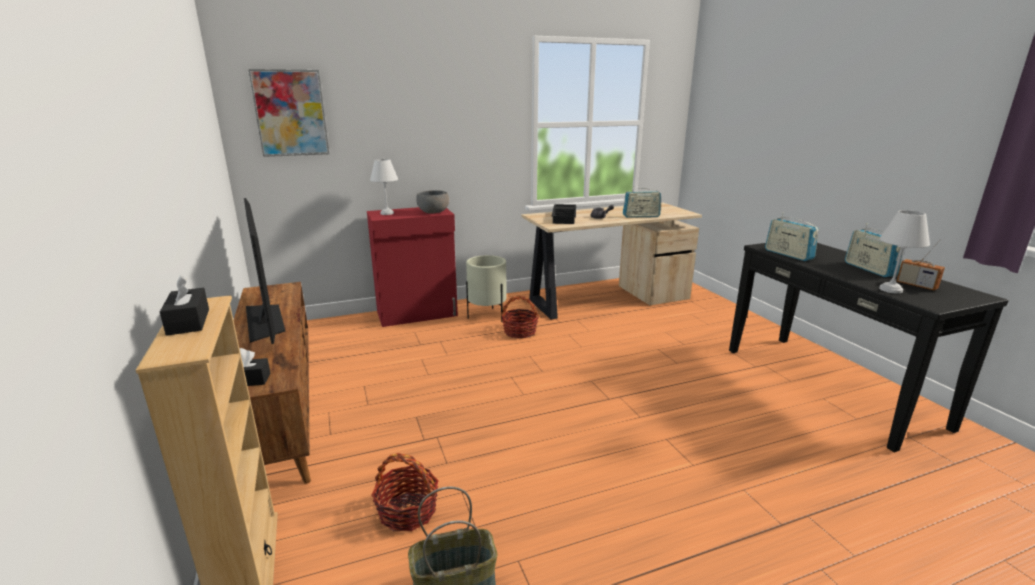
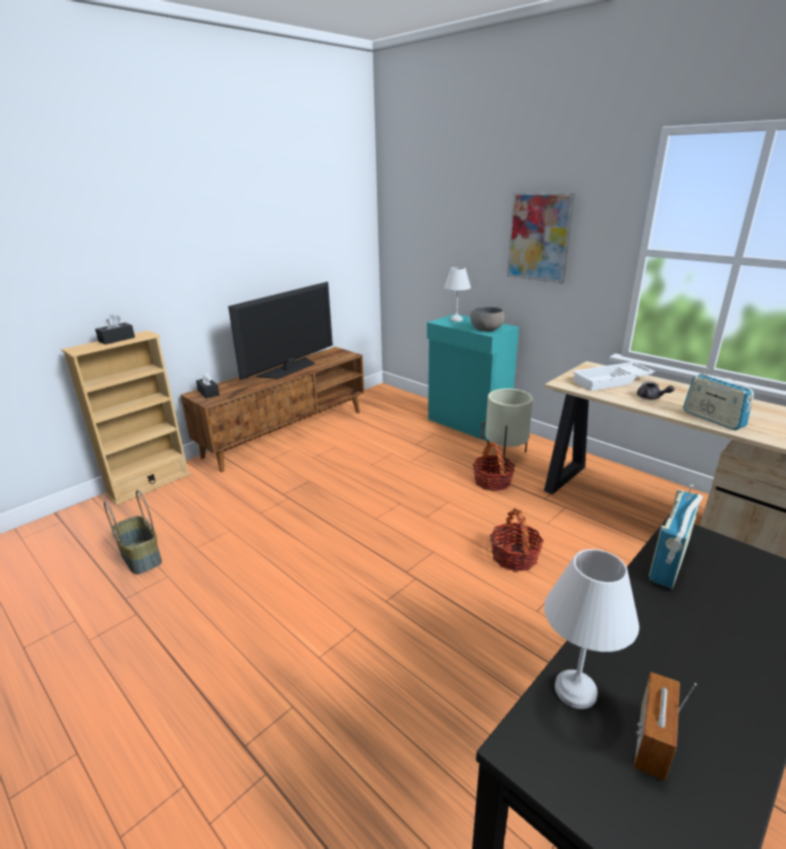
camera: 65 degrees right, 5 degrees up
(290, 113) = (416, 217): picture -> picture (539, 237)
(408, 511) = (204, 515): basket -> basket (514, 557)
(418, 314) = (468, 424): red cabinet -> turquoise cabinet
(565, 217) = (612, 381): black tray -> white tray
(869, 269) = (699, 670): radio -> none

